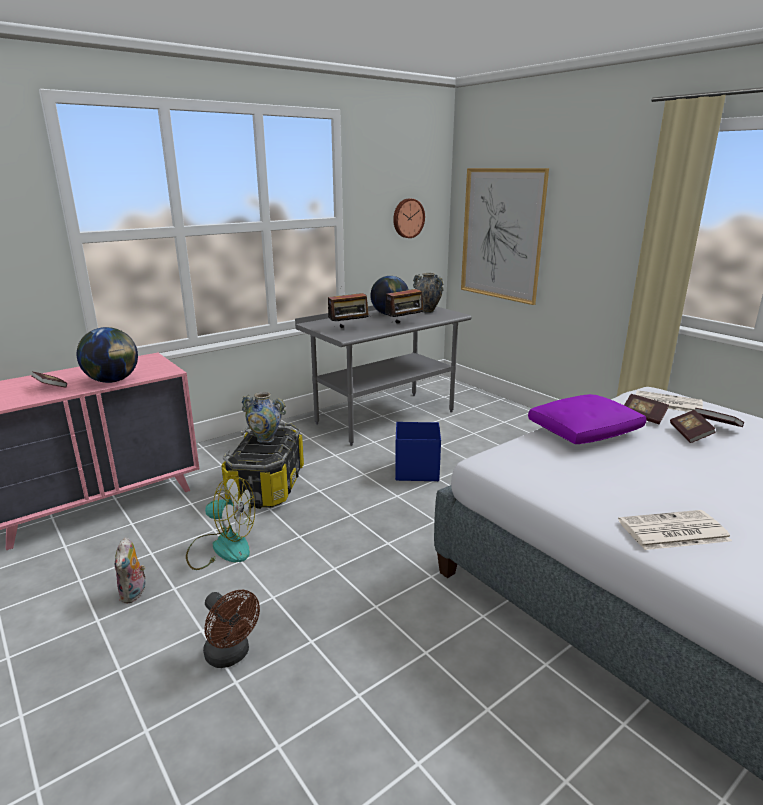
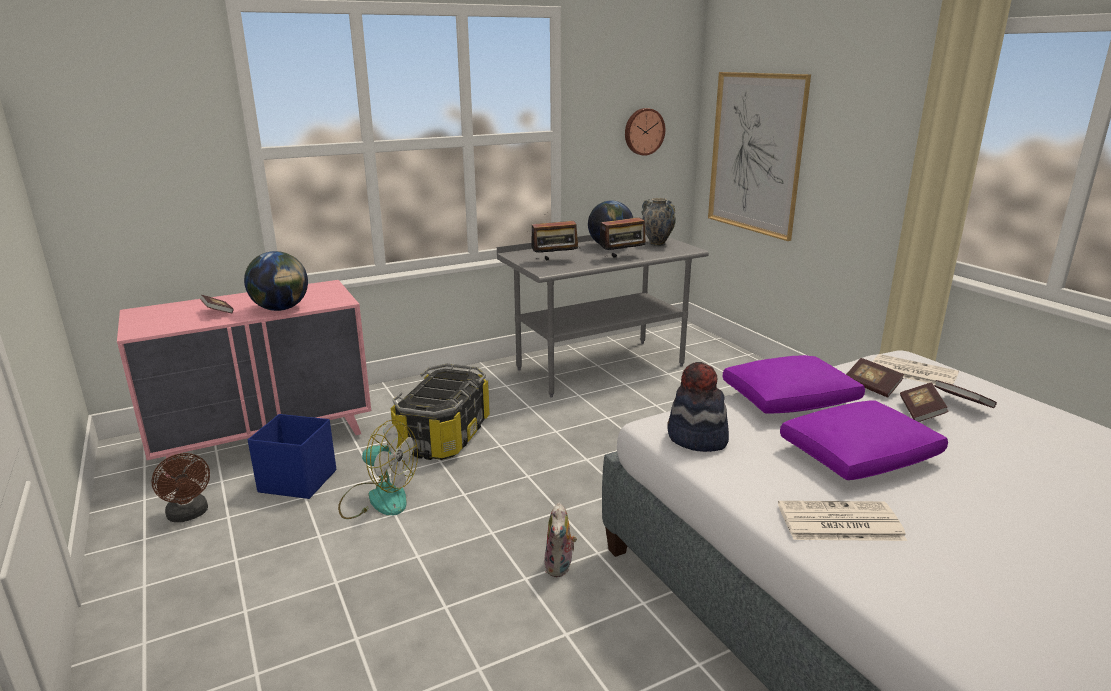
camera: 10 degrees right, 0 degrees up
(134, 594) = (278, 537): plush toy -> plush toy (560, 567)
(231, 656) = (358, 611): brown fan -> brown fan (189, 515)
(265, 439) = (444, 383): vase -> none
(416, 471) = (617, 432): blue storage box -> blue storage box (297, 481)
(525, 470) = (696, 438): none -> hat
(659, 474) = (857, 456): none -> purple pillow

